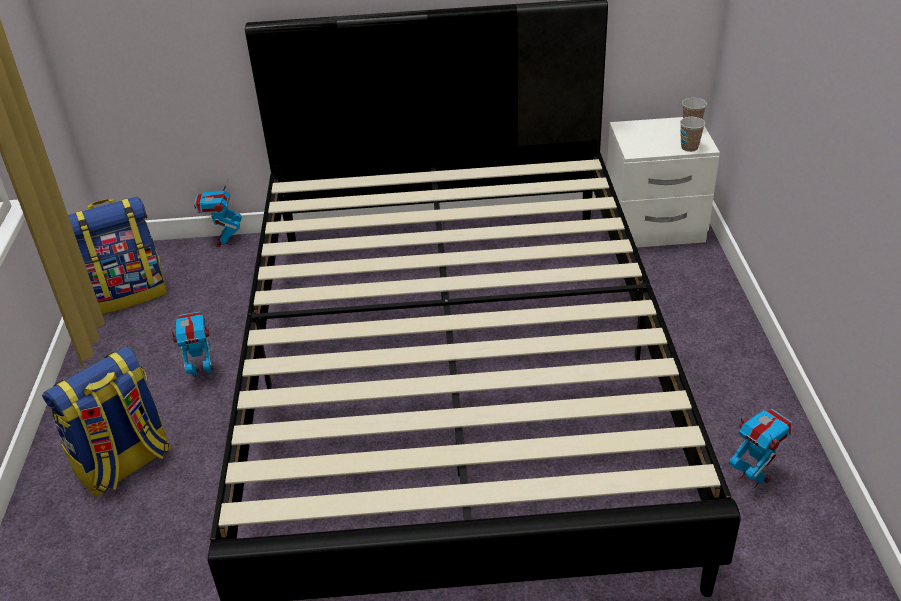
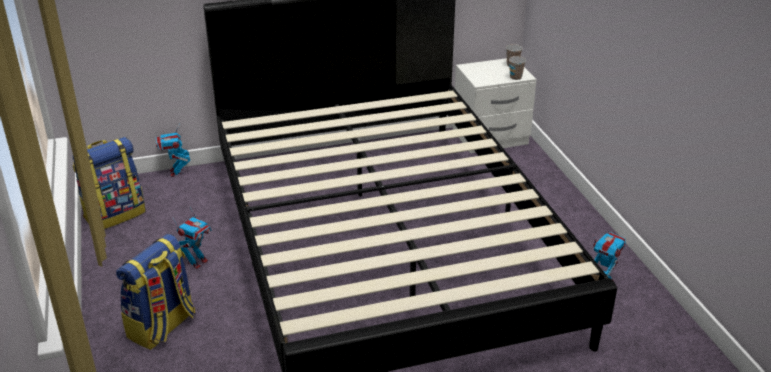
camera: 15 degrees left, 5 degrees down
(202, 374) = (197, 262): toy robot -> toy robot turned 150 degrees clockwise

